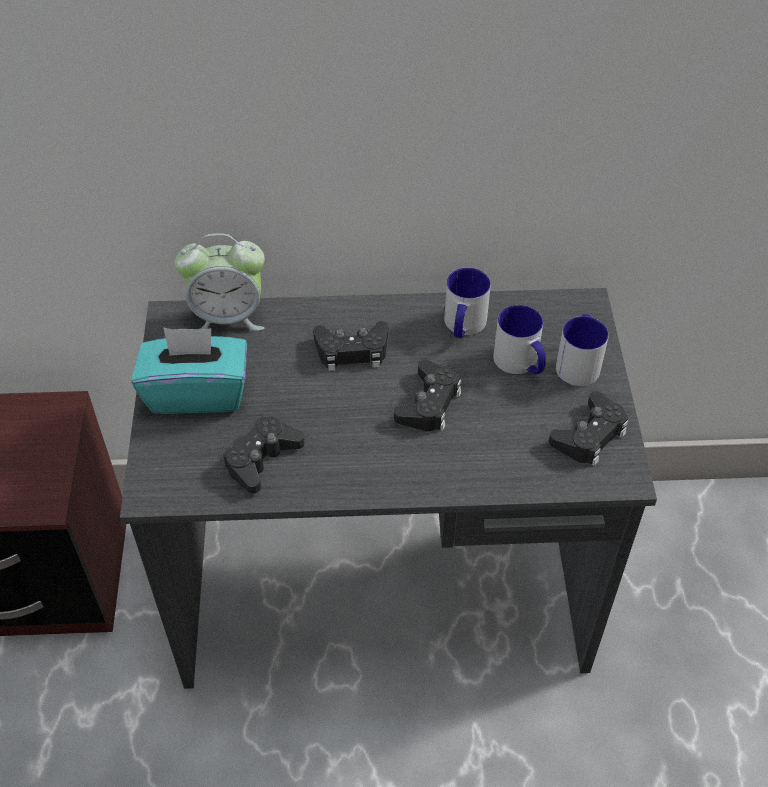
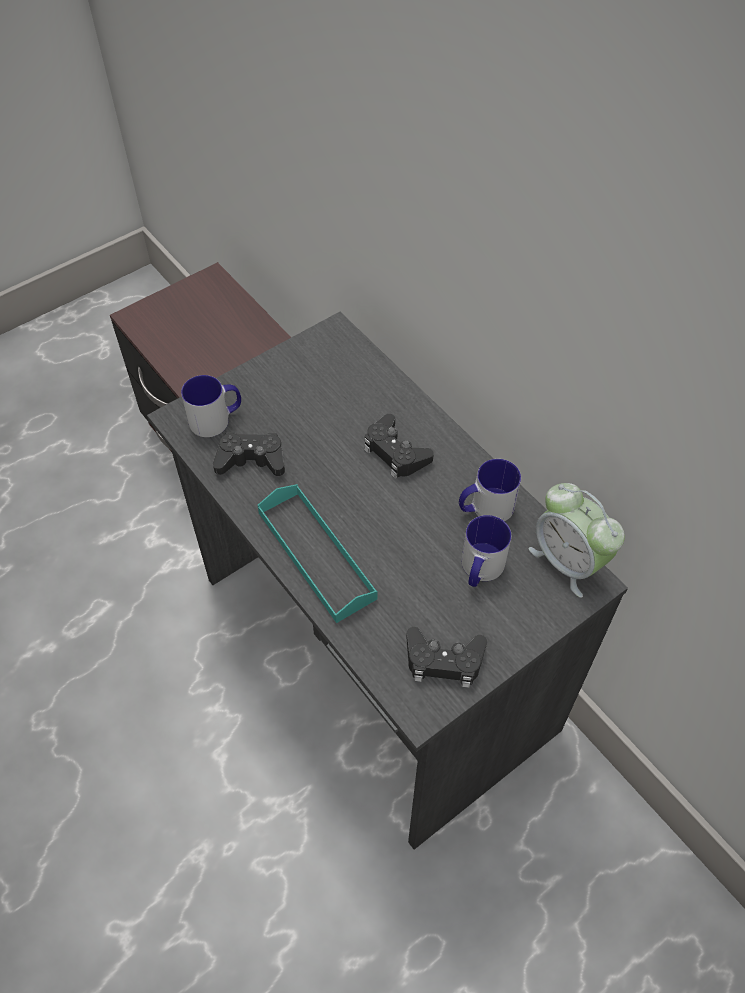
camera: 55 degrees right, 5 degrees up
(197, 392) = (280, 388): turquoise tissue box -> none
(228, 317) = (363, 361): alarm clock -> alarm clock (568, 561)
(413, 466) = (316, 555): none -> turquoise tray
(429, 403) = (385, 530): black game controller -> none
(578, 362) = (518, 611): mug -> mug (216, 419)

